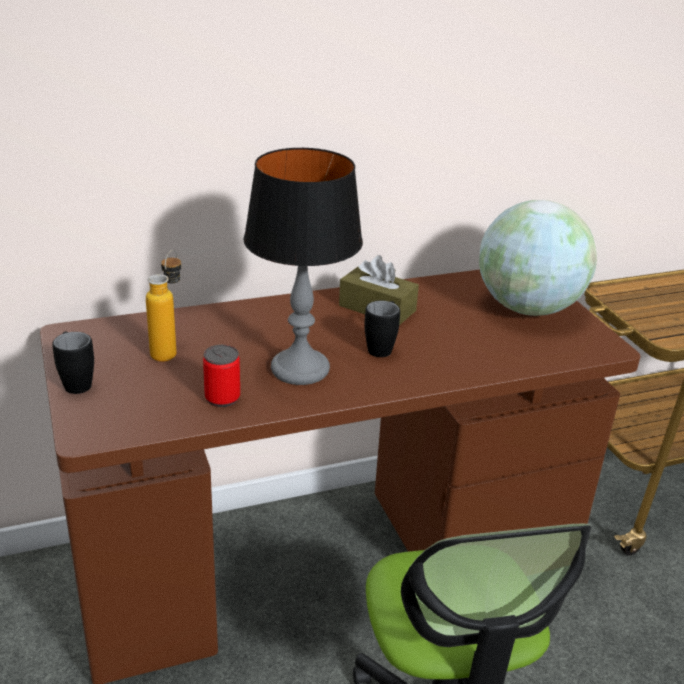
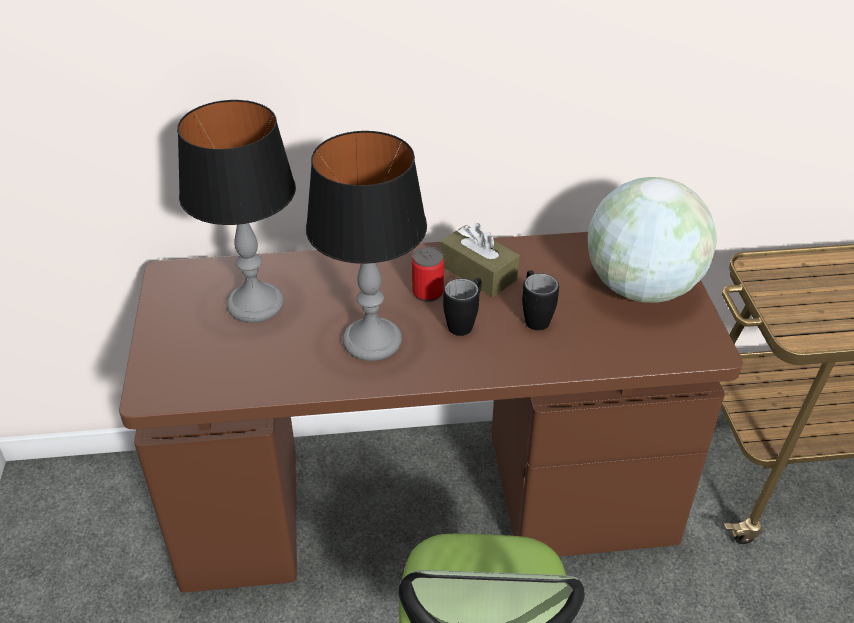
camera: 15 degrees right, 10 degrees up
(75, 382) = (159, 332): black mug -> black mug (534, 317)
(169, 350) = (255, 304): bottle -> table lamp
(222, 398) = (286, 367): can -> can (427, 292)

